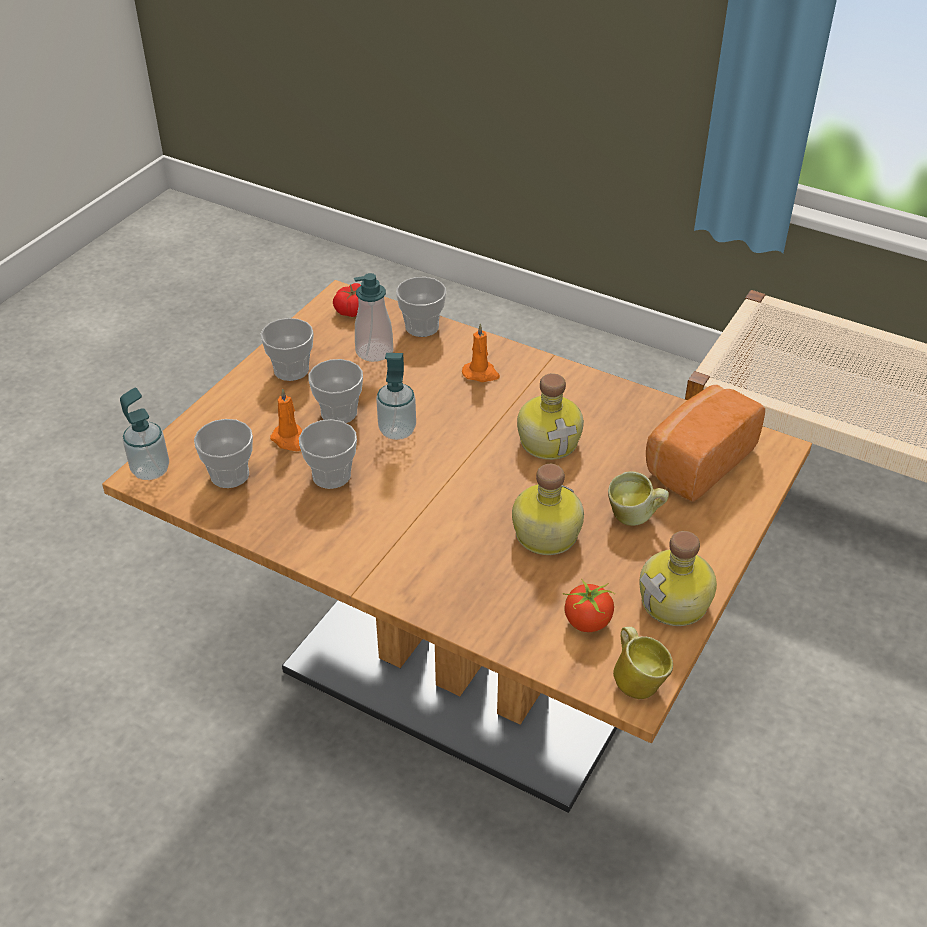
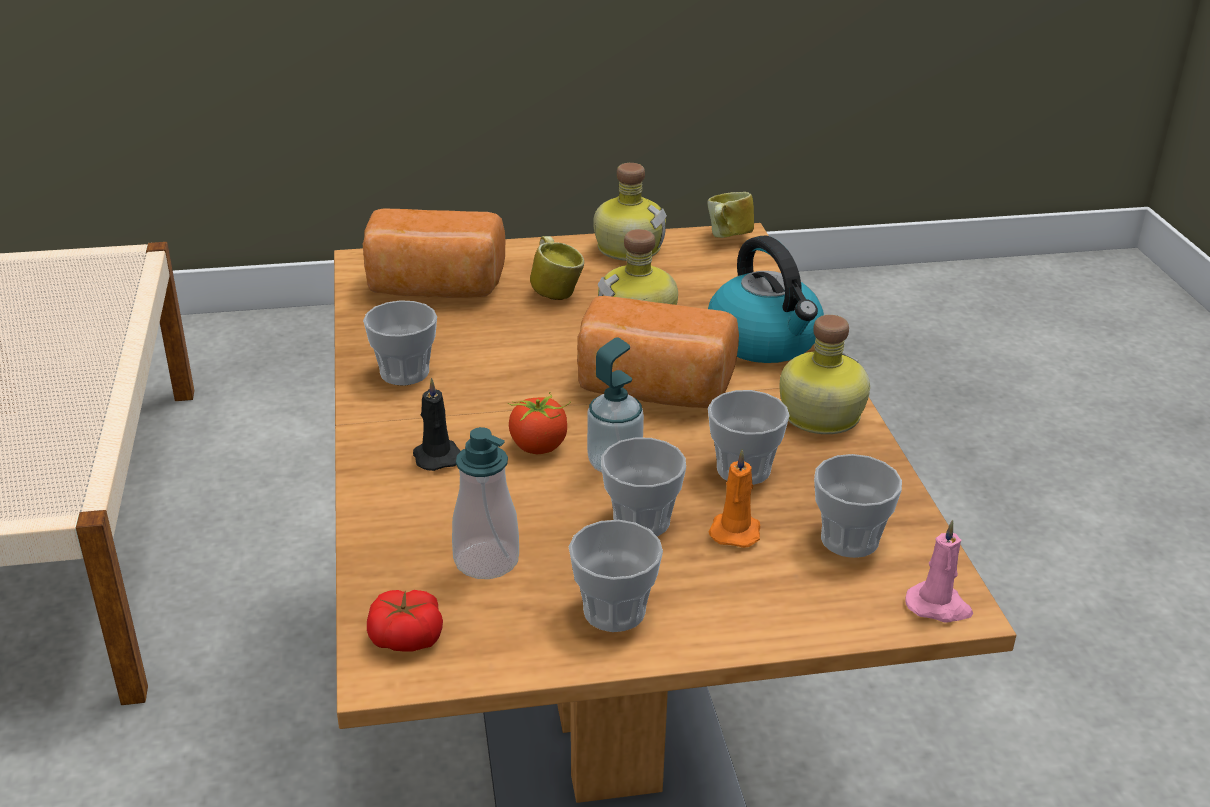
camera: 130 degrees left, 10 degrees down
(151, 470) = (939, 606): soap dispenser -> pink candle
(422, 327) = (383, 549): cup -> cup (404, 373)
(449, 583) = (765, 341): none -> kettle
(451, 488) = (652, 391): none -> bread
(481, 374) = (436, 456): orange candle -> black candle
(549, 440) = (502, 368): bottle -> bottle (818, 415)
(587, 622) = (705, 272): tomato -> tomato (539, 446)

